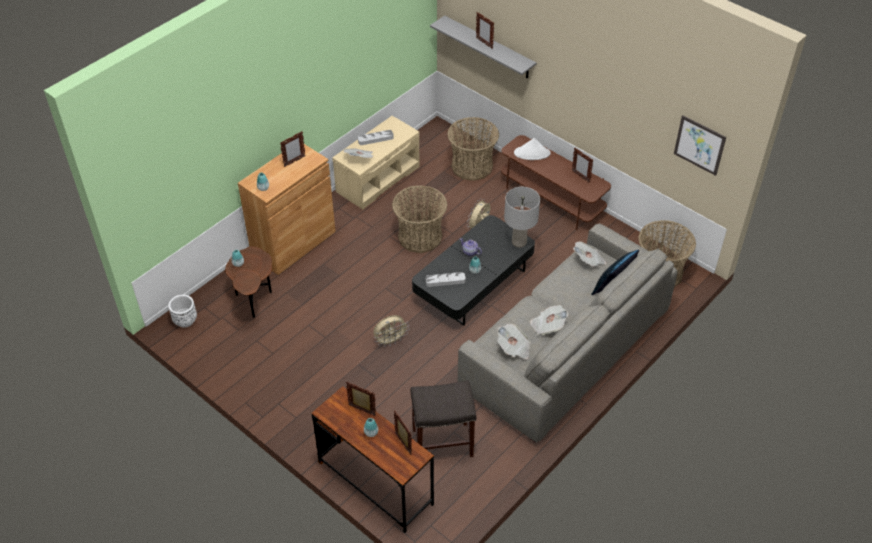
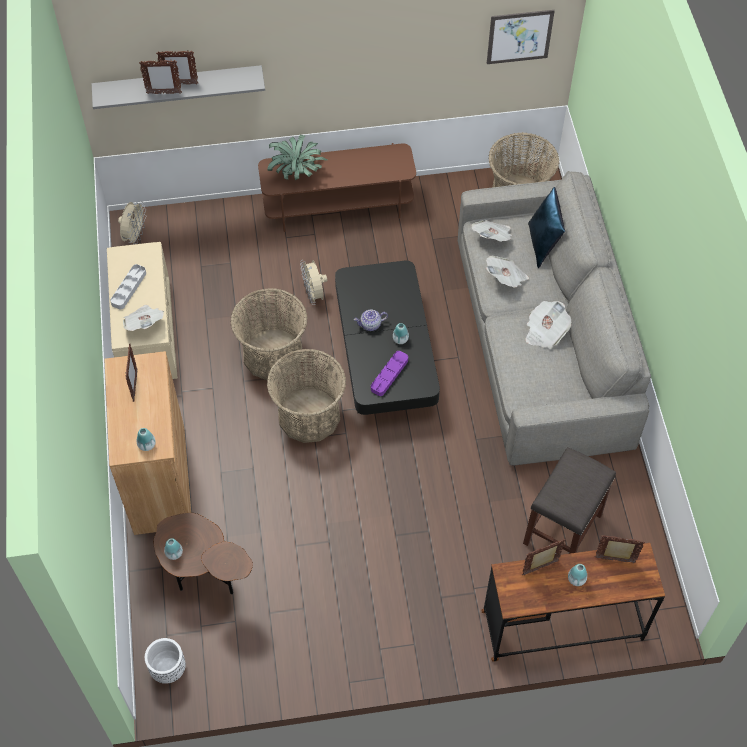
camera: 50 degrees left, 10 degrees up
(390, 341) = (391, 483): beige fan -> beige fan (135, 236)
(445, 281) = (389, 375): grey tray -> purple tray
(472, 166) = (220, 236): basket -> basket (309, 415)
(514, 348) = (547, 380): newspaper -> newspaper (506, 278)
(519, 242) = (399, 274): grey table lamp -> none
(532, 153) = (297, 172): white hat -> potted plant
(580, 176) = (371, 158): picture frame -> picture frame (163, 93)

